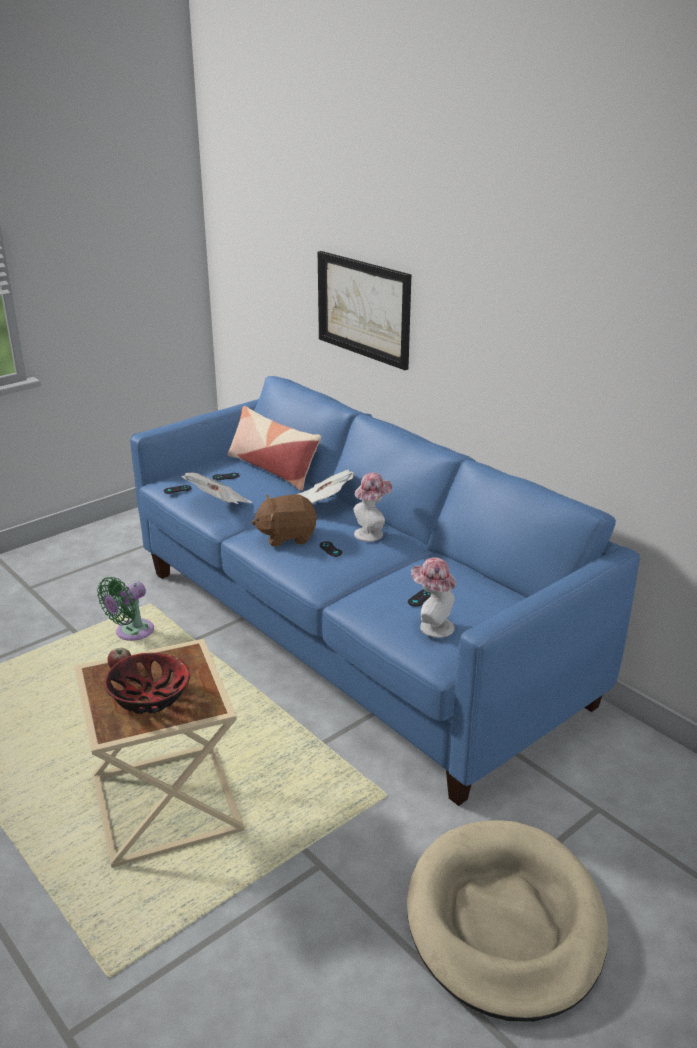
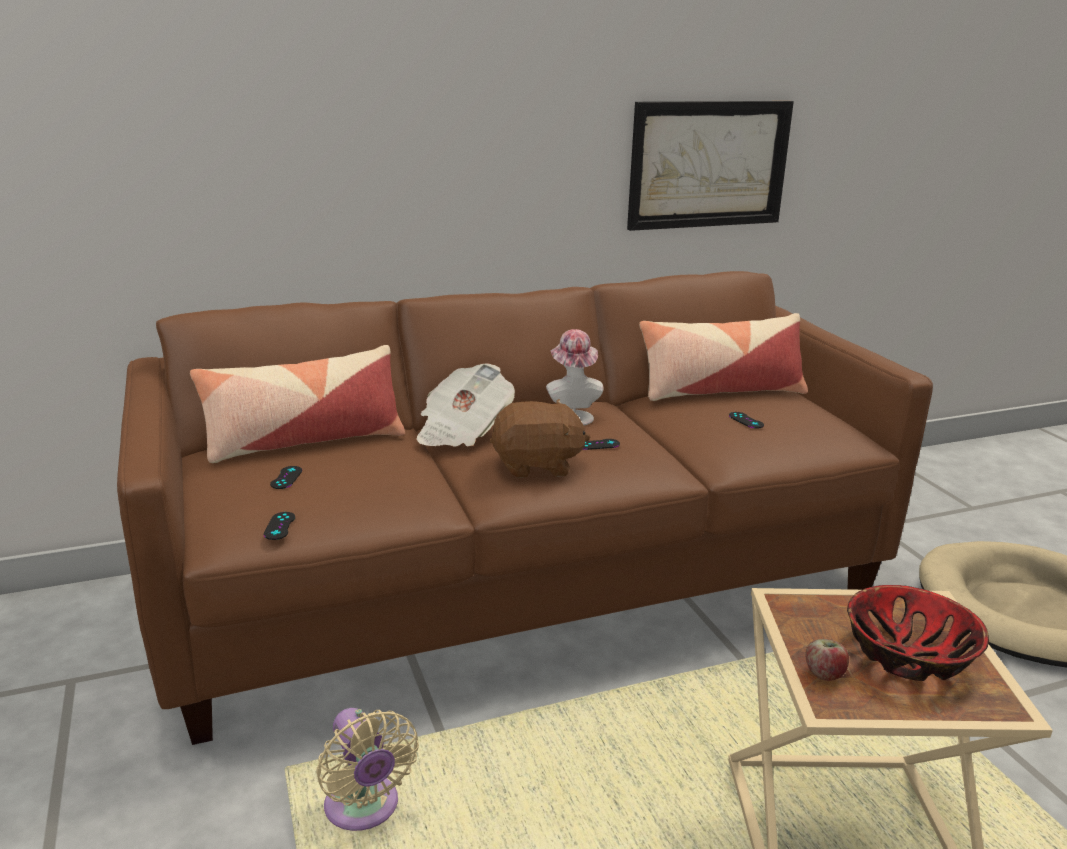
camera: 70 degrees left, 5 degrees down
(131, 633) = (364, 810): green fan -> beige fan
(218, 504) = (381, 498): newspaper -> none
(286, 536) = (537, 465): brown plush toy -> brown plush toy turned 105 degrees counterclockwise
(350, 637) = (529, 588): blue sofa -> brown sofa
(364, 308) = (329, 152): picture -> picture (708, 164)
(432, 626) = (807, 427): hat -> none
(479, 582) = (720, 391): none -> pillow

